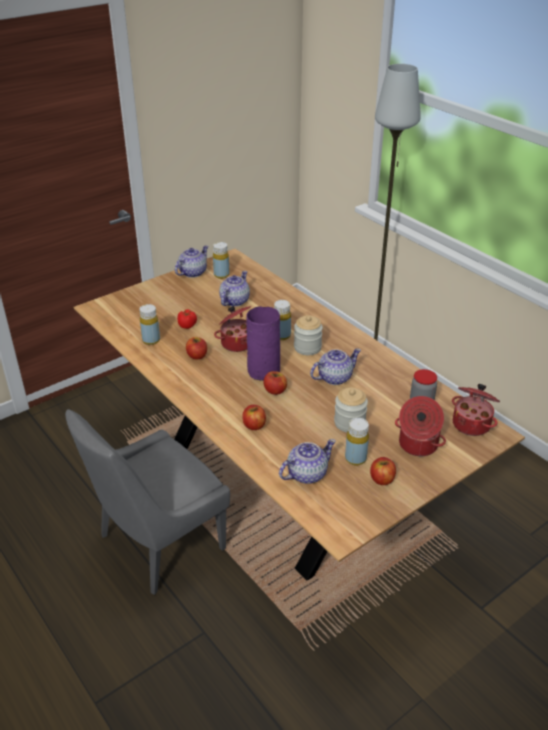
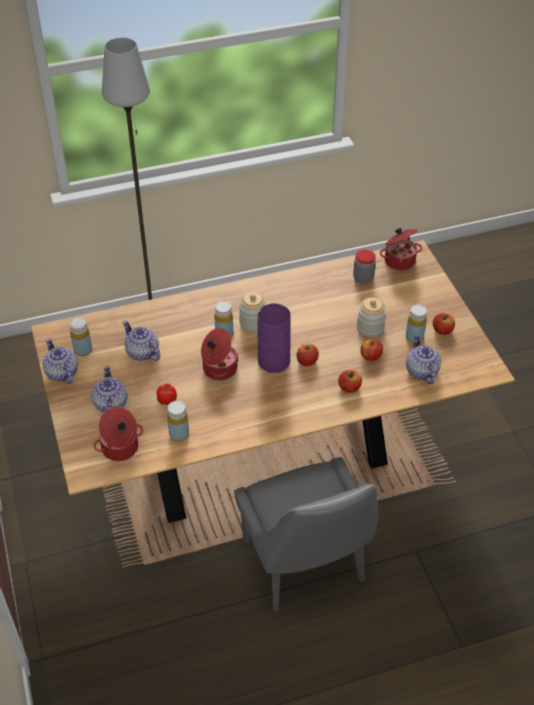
camera: 70 degrees left, 10 degrees up
(197, 356) = (226, 403): apple -> apple (370, 356)
(334, 378) = (306, 318): teapot -> teapot (110, 404)
(417, 445) = (411, 298): cooking pot -> cooking pot (120, 448)

